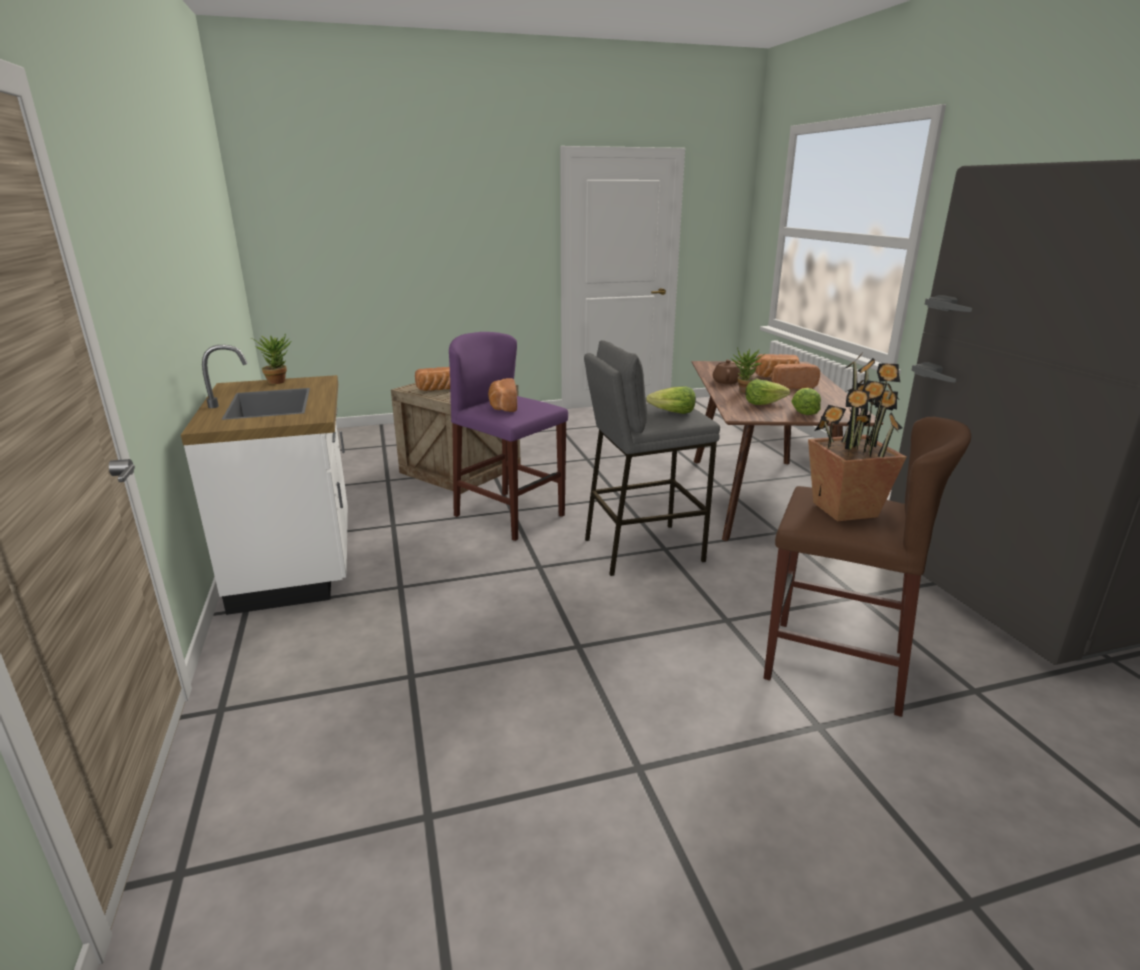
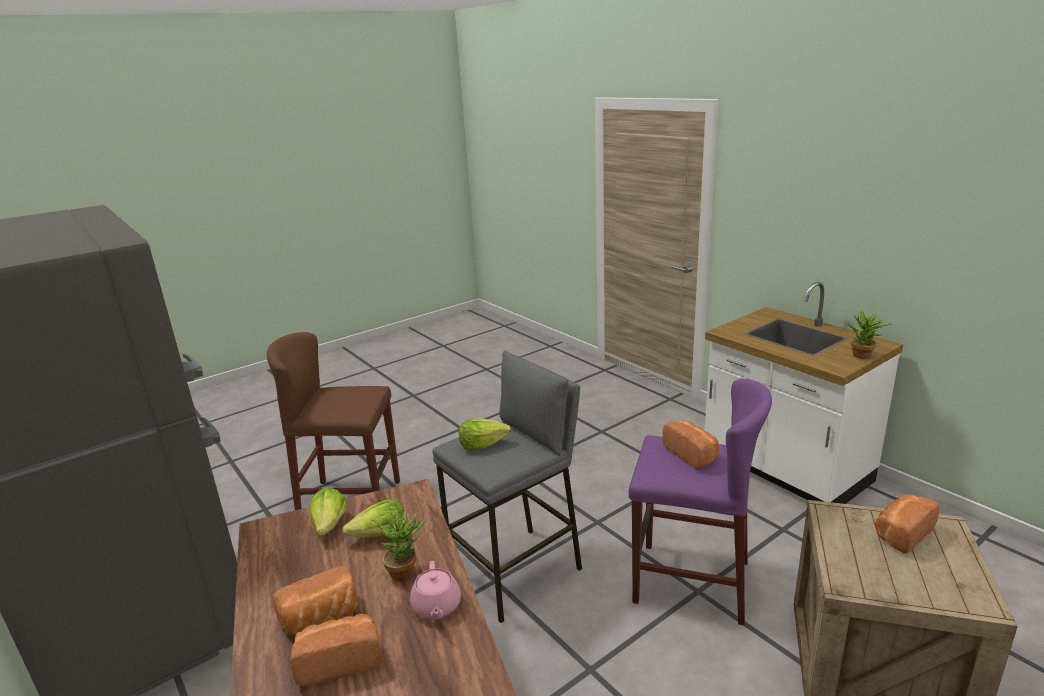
camera: 160 degrees right, 0 degrees up
(726, 381) = (436, 607): brown teapot -> pink teapot
(845, 509) = (343, 400): potted plant -> none

